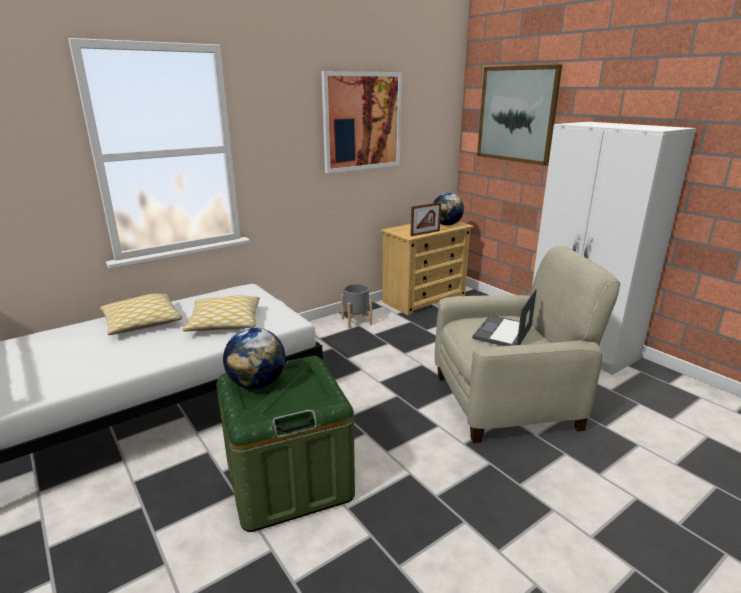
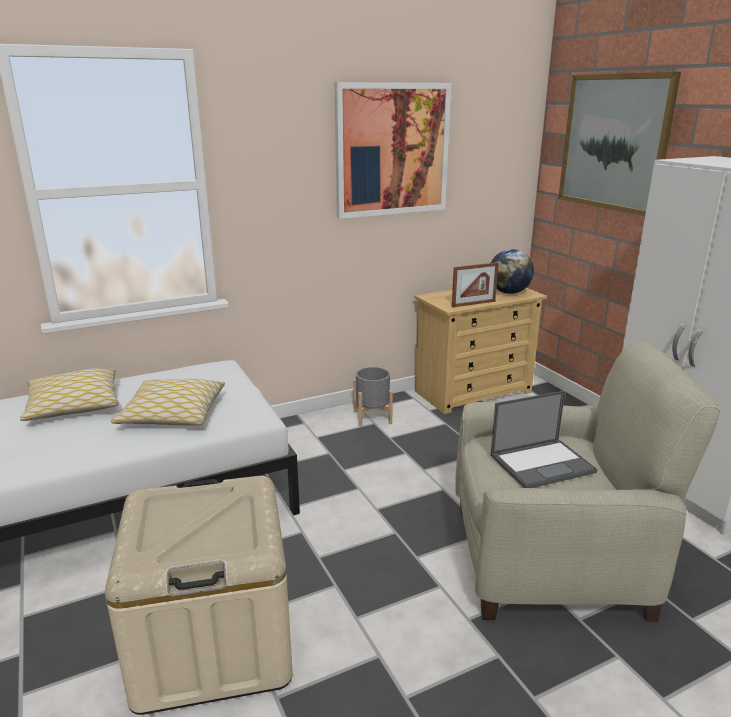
camera: 10 degrees right, 0 degrees up
(257, 384) = (170, 511): globe -> none
(288, 479) = (213, 641): green storage box -> beige storage box
(502, 332) = (543, 463): laptop -> laptop turned 150 degrees counterclockwise

